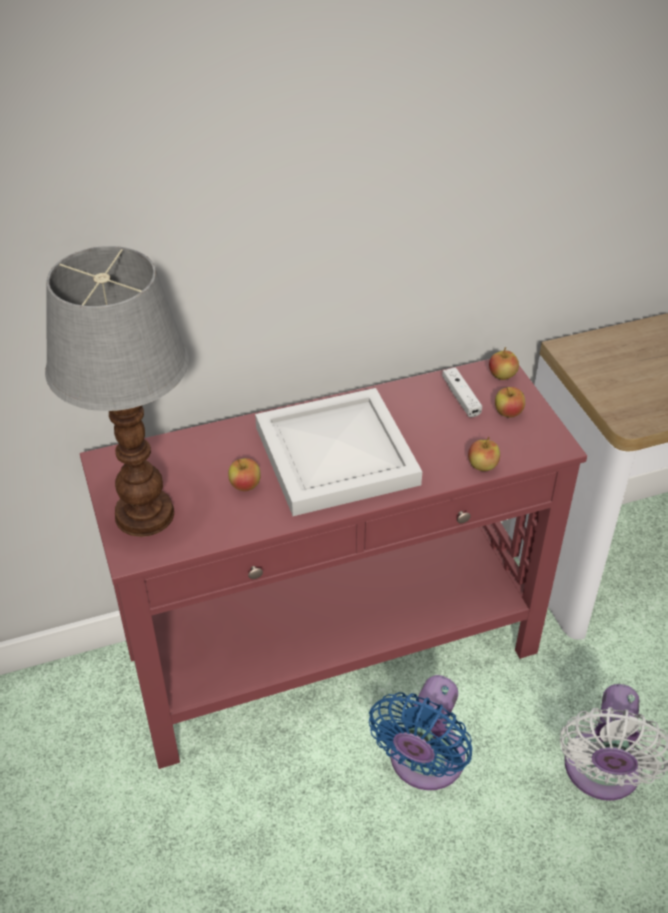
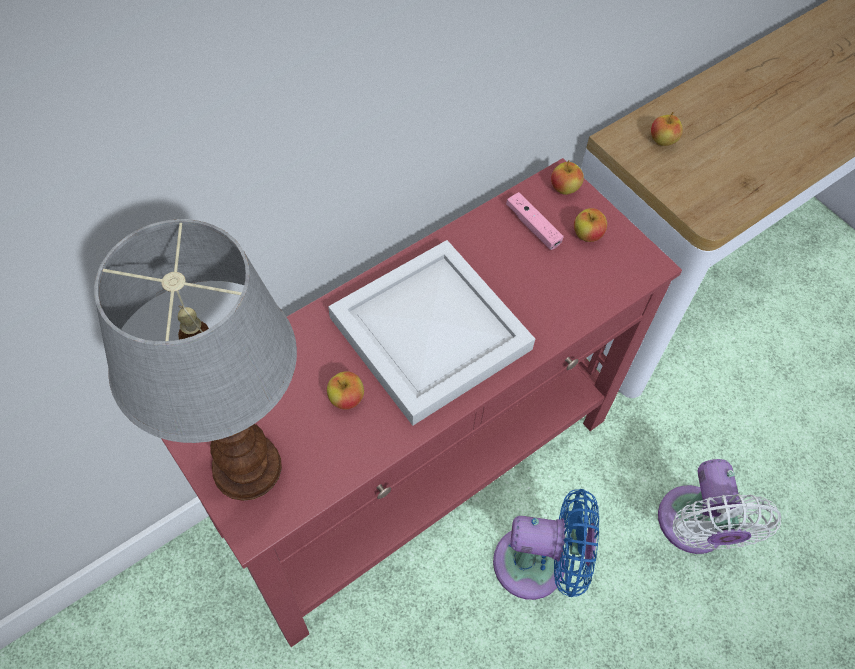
camera: 20 degrees left, 15 degrees up
(423, 763) = (538, 565): blue fan -> blue fan turned 90 degrees counterclockwise
(461, 397) = (533, 226): white game controller -> pink game controller
(482, 466) = (585, 309): apple -> apple (662, 140)

